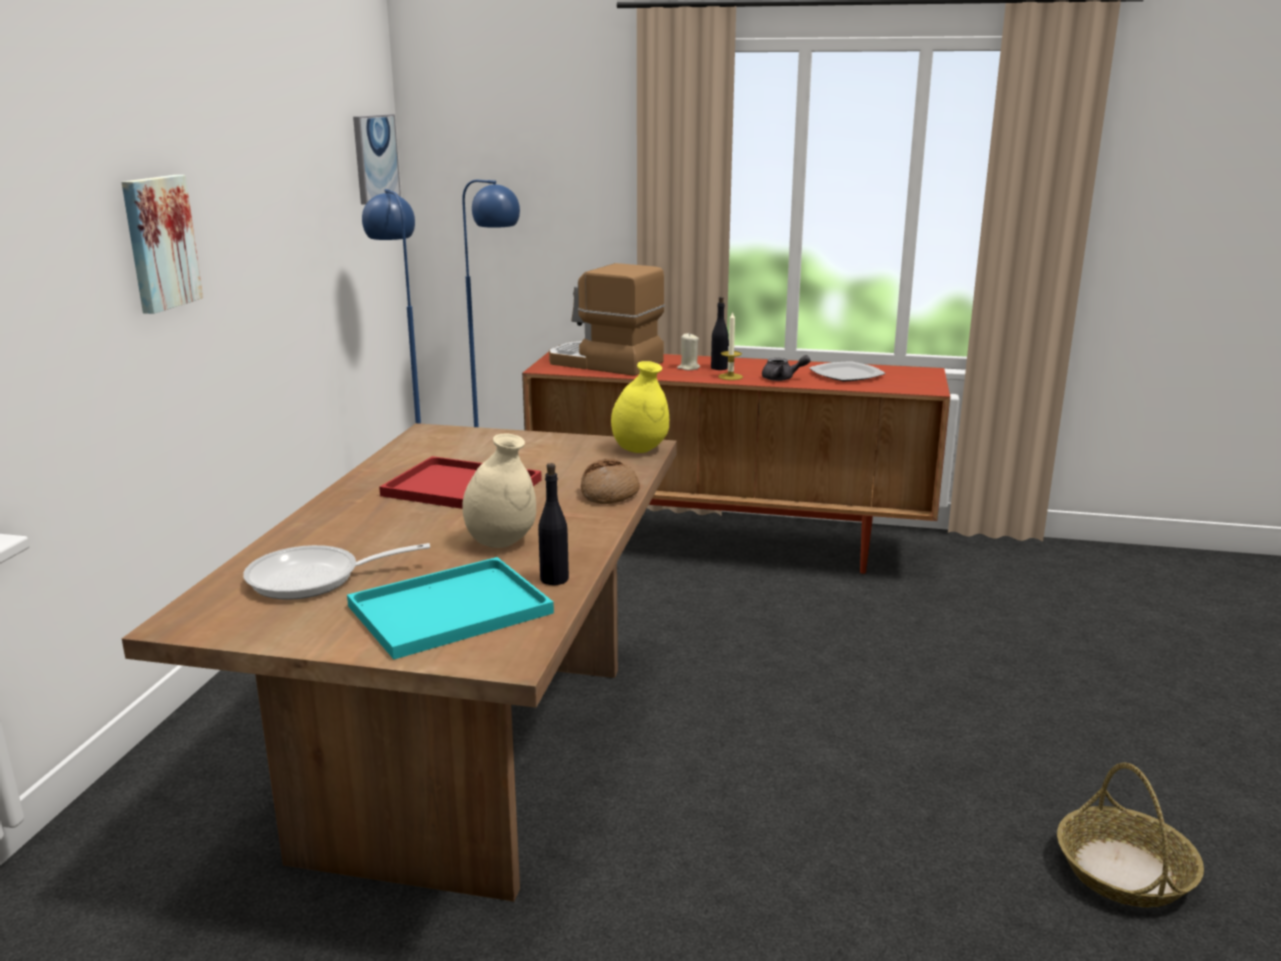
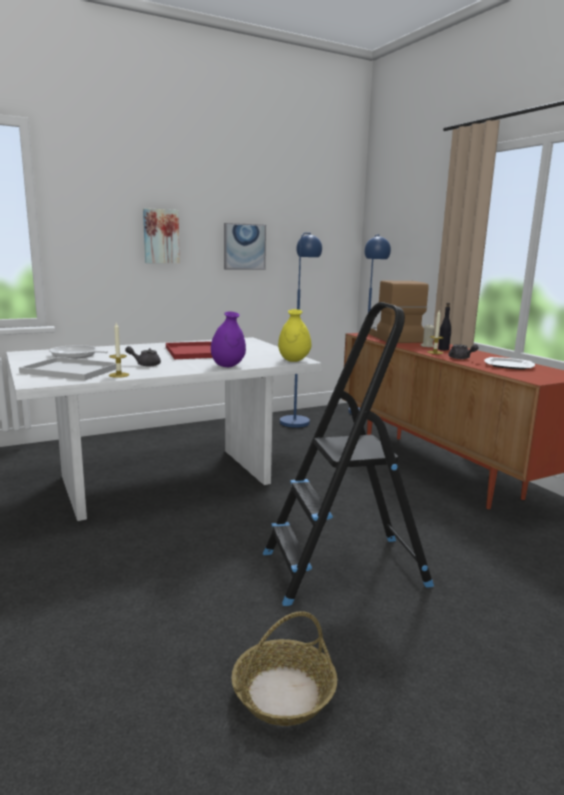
camera: 50 degrees right, 5 degrees down
(375, 158) = (337, 223): picture -> picture (244, 246)
(447, 611) = (68, 370): turquoise tray -> white tray
(475, 755) = (165, 481): brown dining table -> white dining table
(501, 542) = (145, 364): beige vase -> grey teapot
(554, 579) = (119, 375): black bottle -> candle
(610, 493) = (228, 366): bread -> purple vase
(908, 723) = (342, 569): none -> black step ladder

